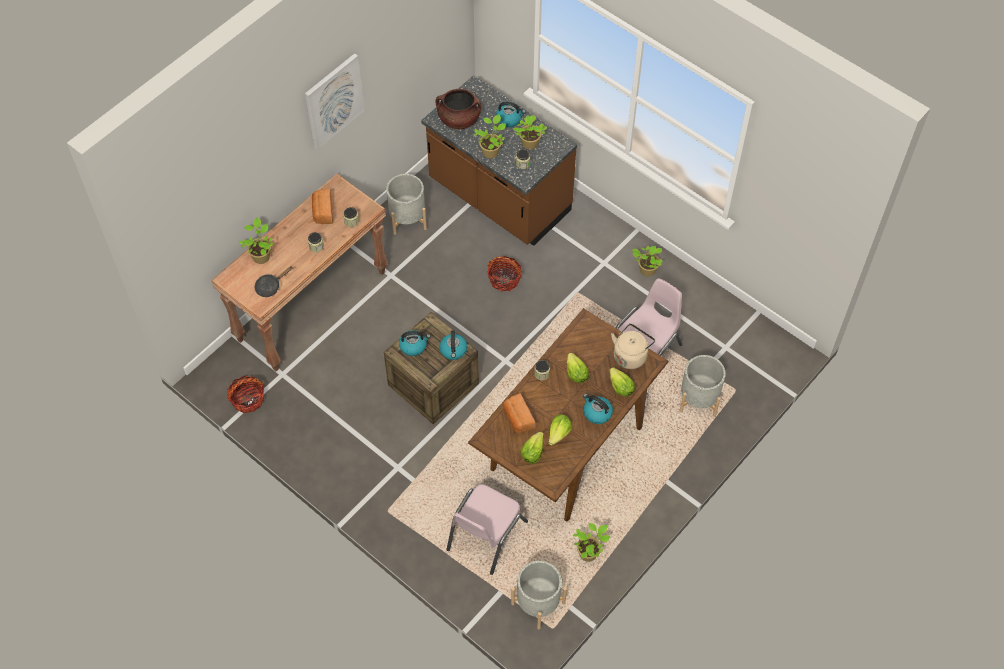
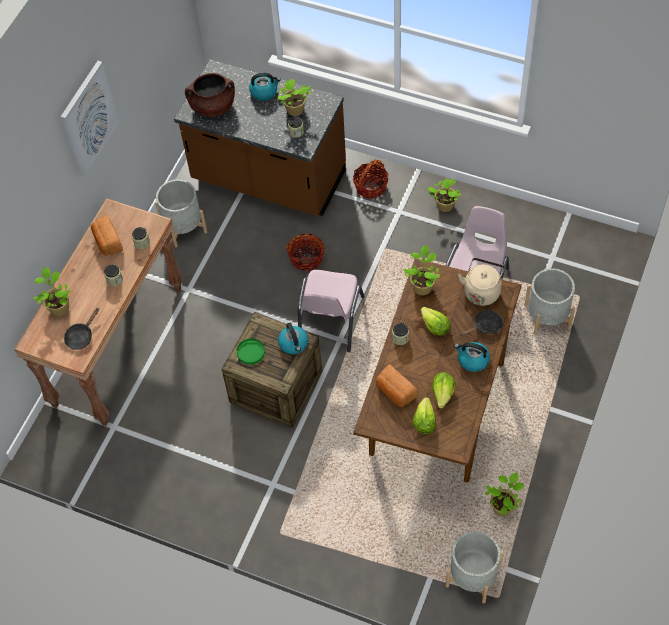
camera: 15 degrees left, 0 degrees up
(247, 399) = (87, 465): basket -> basket (370, 187)
(413, 346) = (250, 352): kettle -> green plate
(485, 535) = (391, 524): pink chair -> pink chair (330, 320)
(491, 151) = (258, 129): potted plant -> potted plant (422, 286)
(620, 387) = (485, 326): lettuce -> black frying pan

